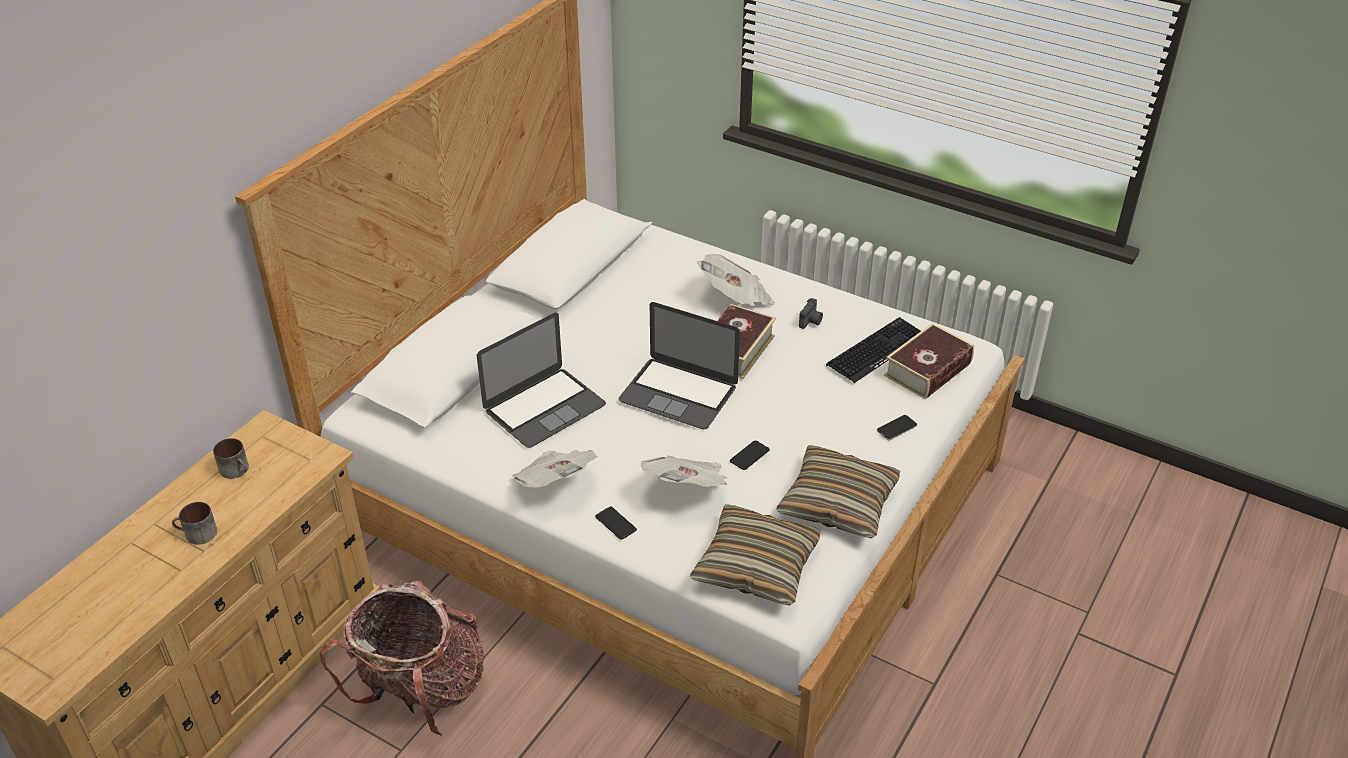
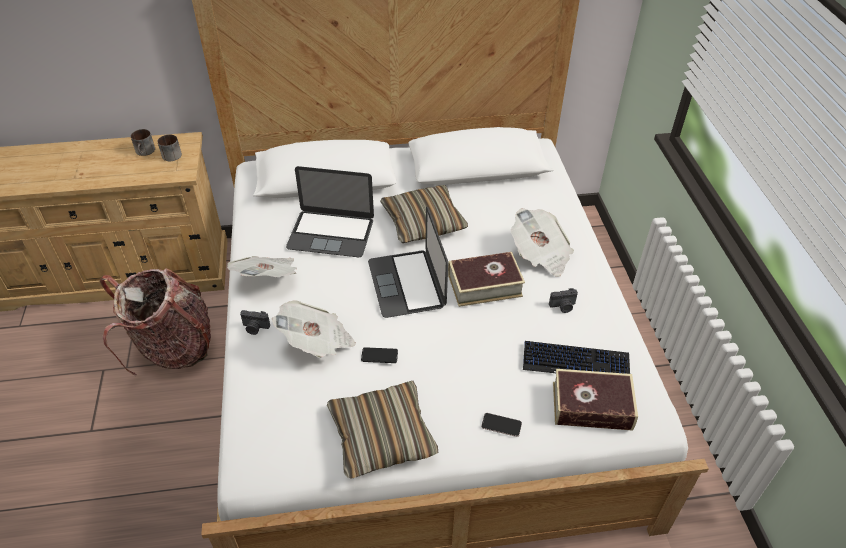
camera: 50 degrees right, 5 degrees up
(197, 534) = (84, 168): mug -> mug (169, 154)
(615, 523) = (255, 328): phone -> camera
(756, 566) = (273, 425): pillow -> pillow (423, 222)

